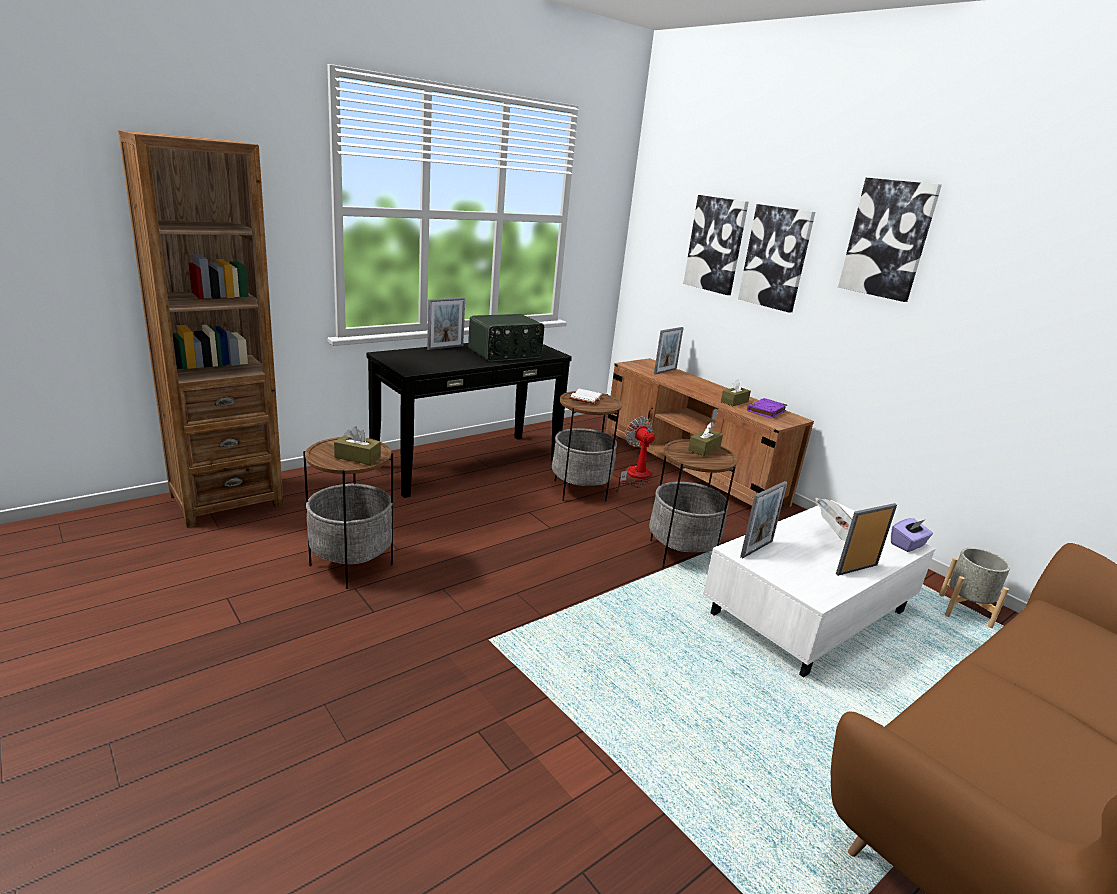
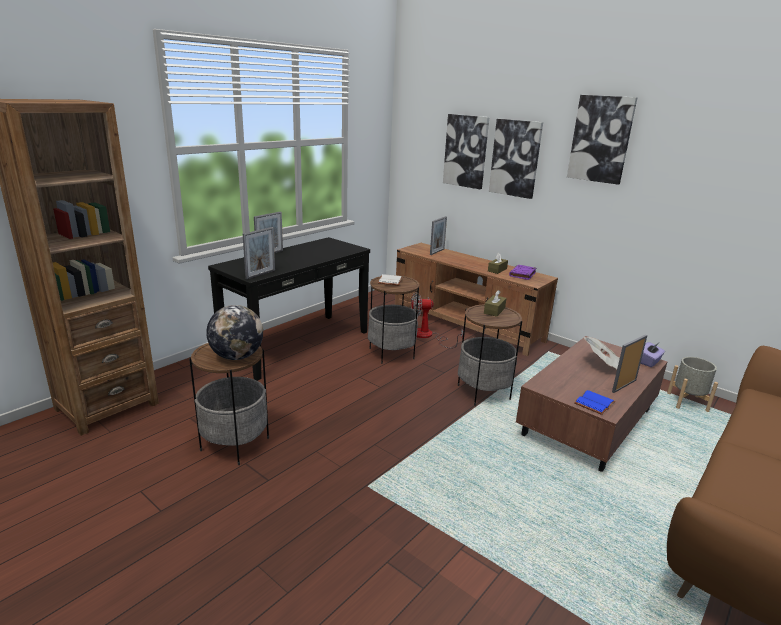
camera: 10 degrees left, 0 degrees up
(357, 457) = (237, 356): brown tissue box -> globe
(505, 354) = (319, 253): radio -> none
(635, 477) = (428, 336): fan -> fan turned 60 degrees counterclockwise
(756, 549) = (551, 382): picture frame -> picture frame (260, 274)
(804, 585) = (595, 404): none -> blue book
(807, 613) = (586, 422): white coffee table -> brown coffee table

